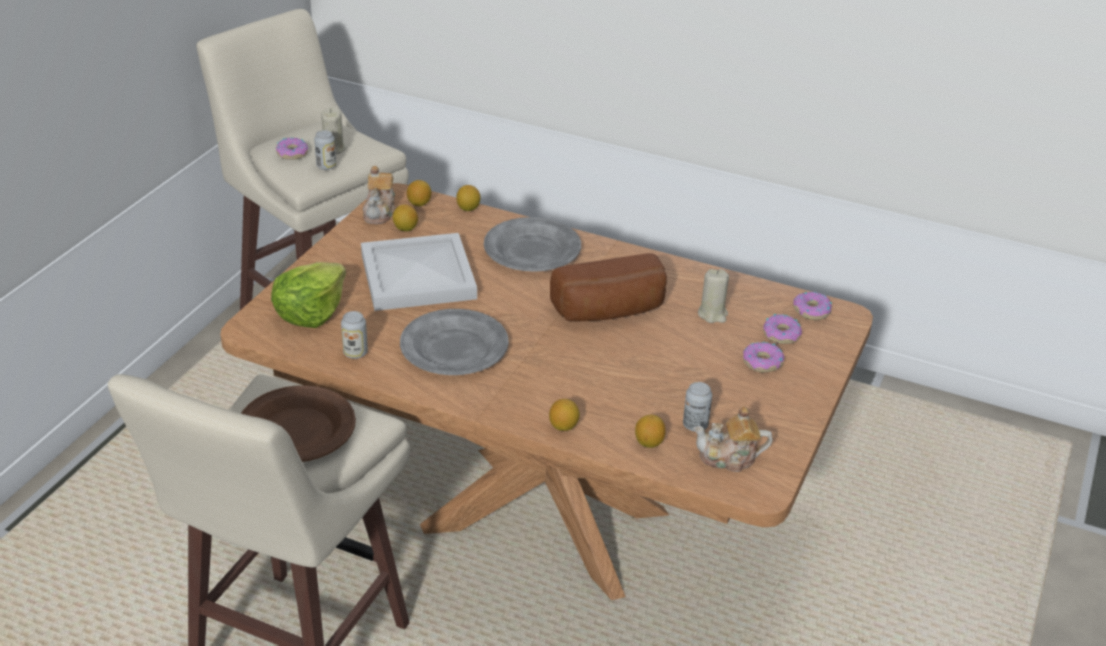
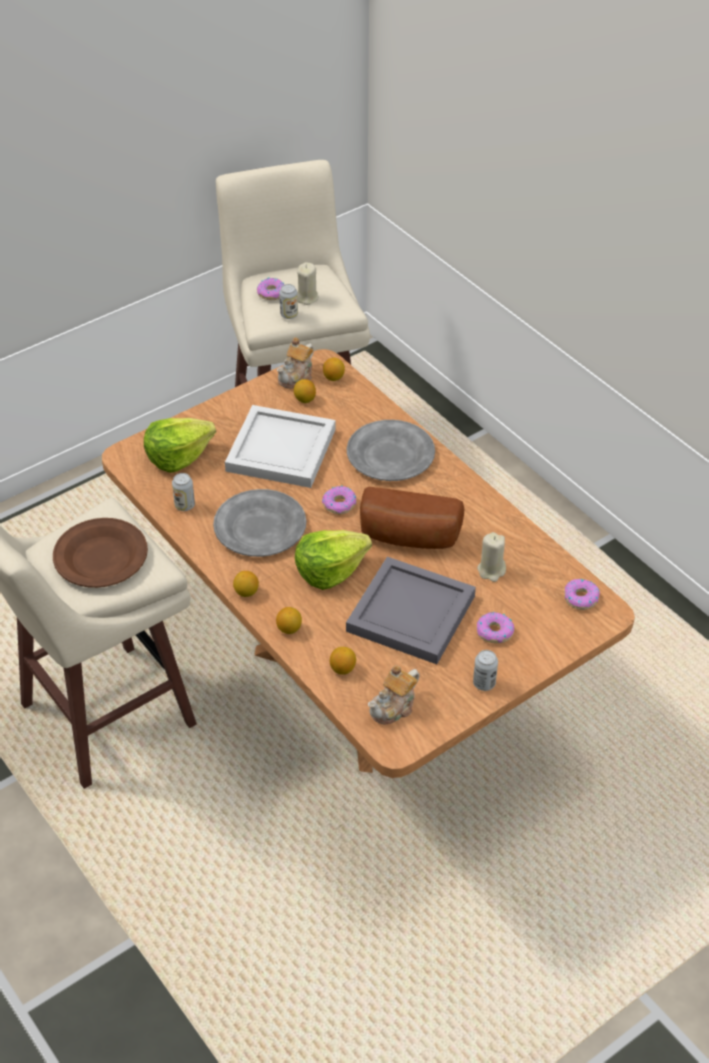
camera: 30 degrees right, 10 degrees up
(468, 208) = (369, 395): lemon -> lemon (246, 592)
(559, 362) = (330, 570): none -> lettuce
(673, 372) = (413, 613): none -> grey tray
(695, 425) = (391, 668): can -> can (484, 683)
(729, 458) = (394, 707): teapot -> teapot turned 75 degrees counterclockwise
(781, 334) = (534, 611): donut -> donut (339, 504)

